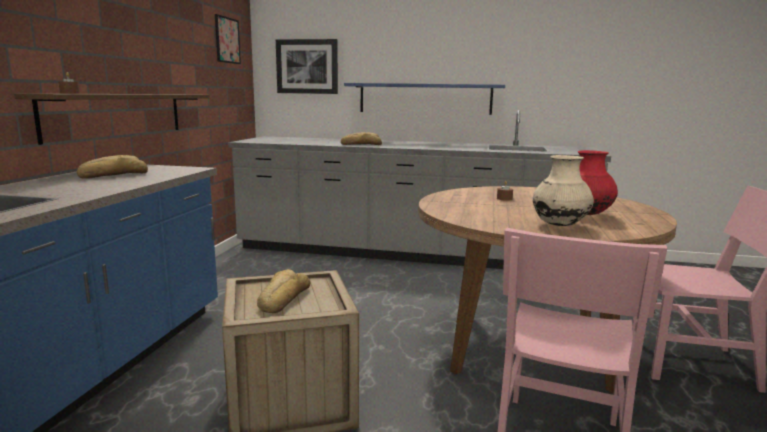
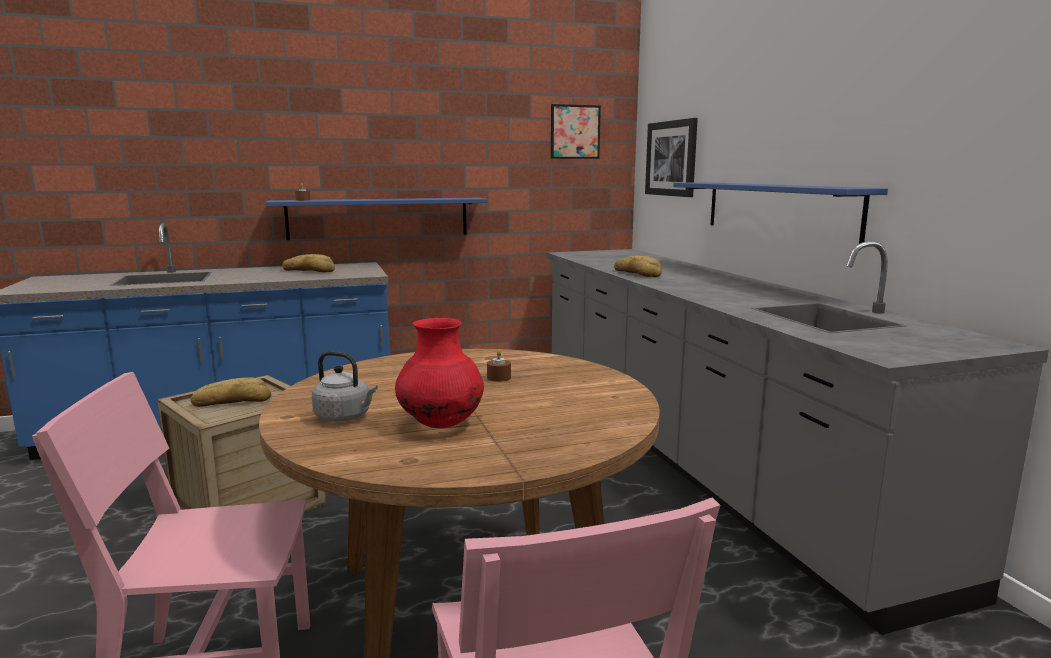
camera: 60 degrees right, 0 degrees up
(118, 115) = (379, 218): brown shelf -> blue shelf
(559, 225) = (345, 417): beige vase -> grey kettle

